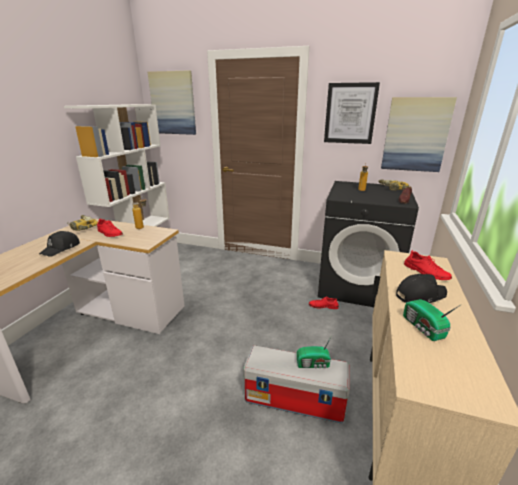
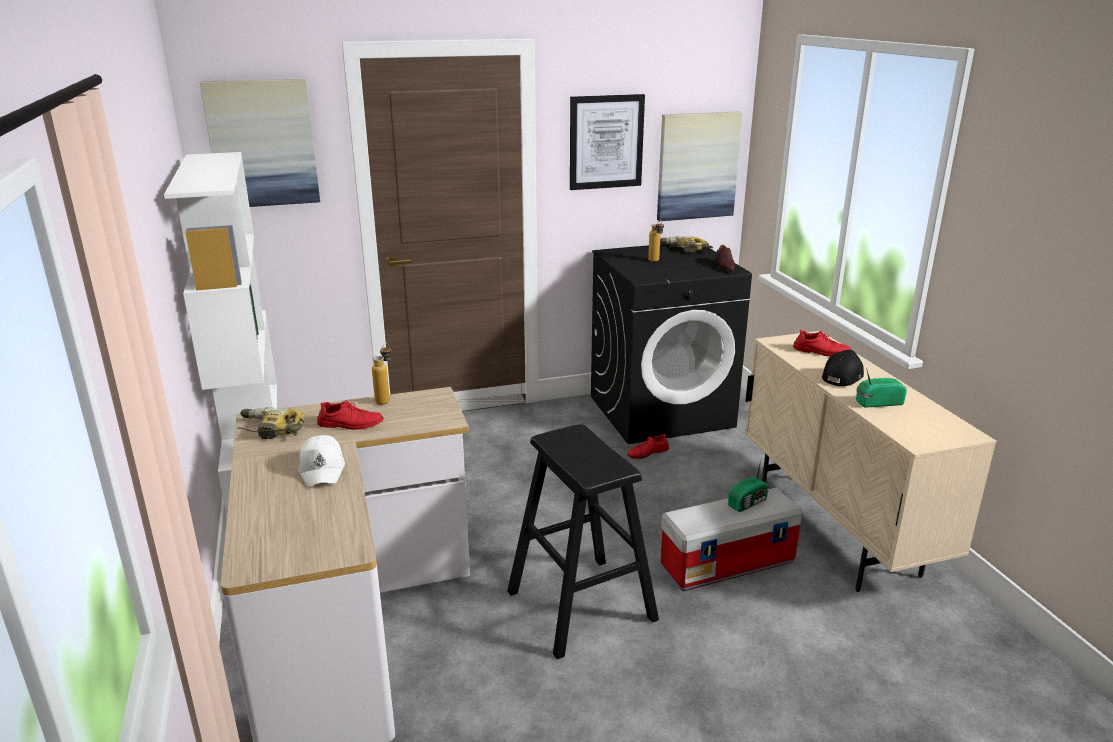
camera: 35 degrees left, 0 degrees up
(61, 248) = (323, 468): black cap -> white cap
(186, 379) = (581, 605): none -> black stool
(423, 328) = (877, 402): radio -> radio turned 135 degrees clockwise

